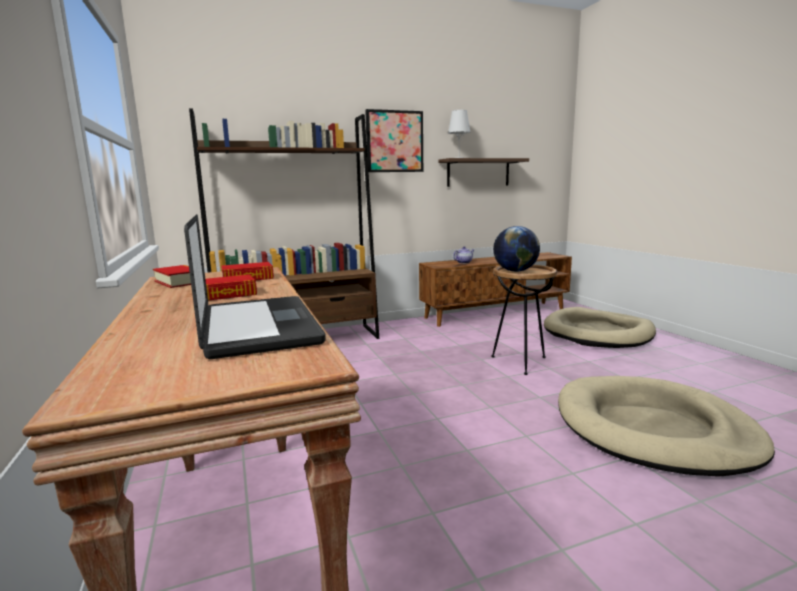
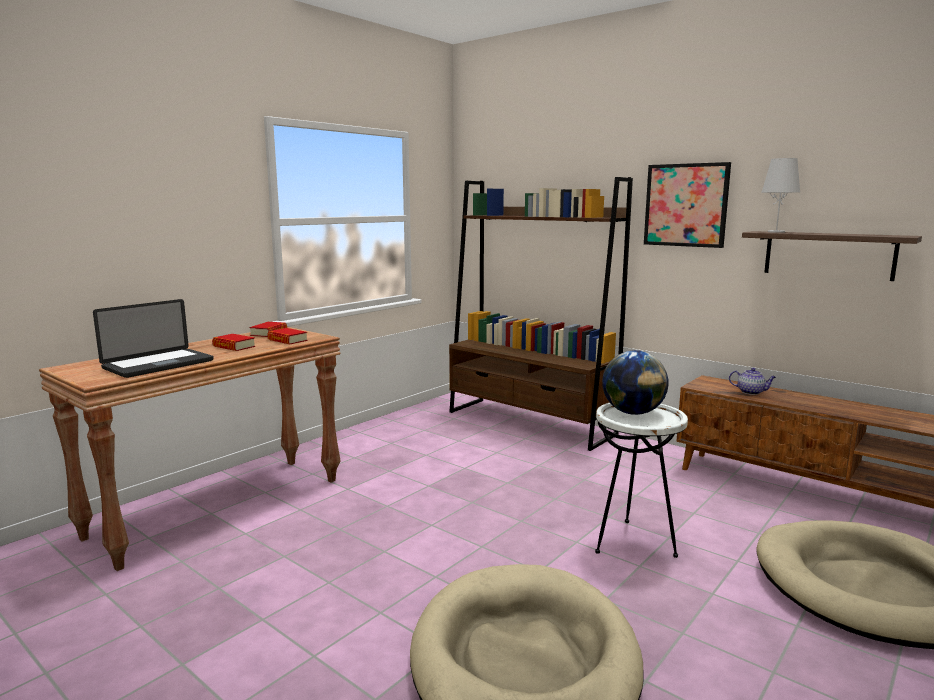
camera: 60 degrees right, 0 degrees up
(520, 362) = (632, 543): brown side table -> white side table

